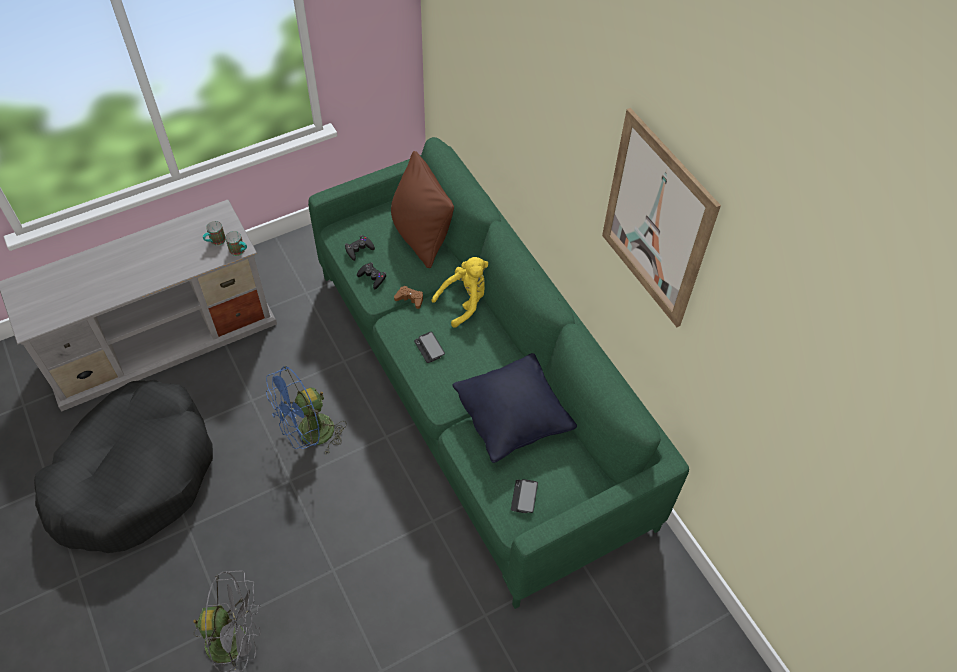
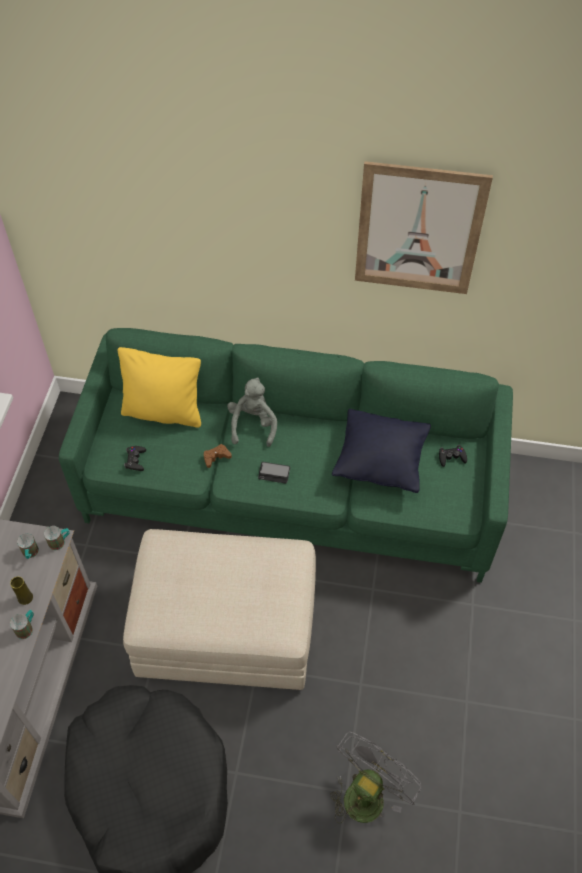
camera: 50 degrees left, 0 degrees up
(152, 282) = (27, 627): none -> mug
(176, 264) = (25, 598): none -> yellow vase
(309, 435) = (227, 627): blue fan -> beige ottoman
(372, 277) = (172, 468): black game controller -> black game controller (451, 457)
(421, 236) = (164, 412): brown pillow -> yellow pillow
(465, 302) = (253, 424): yellow plush toy -> grey plush toy
(524, 496) = (448, 496): phone -> none

